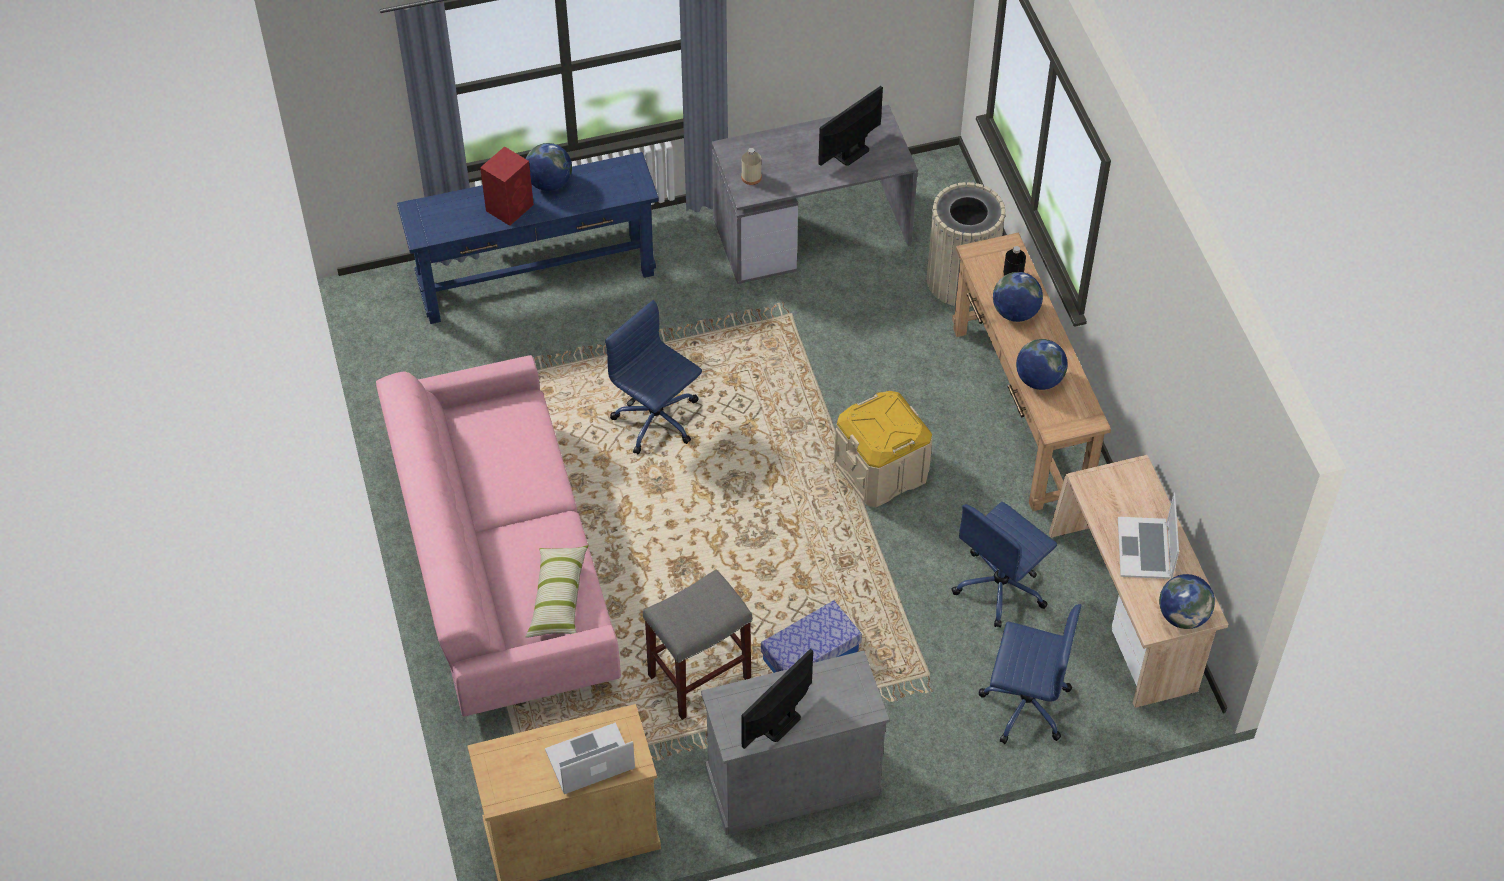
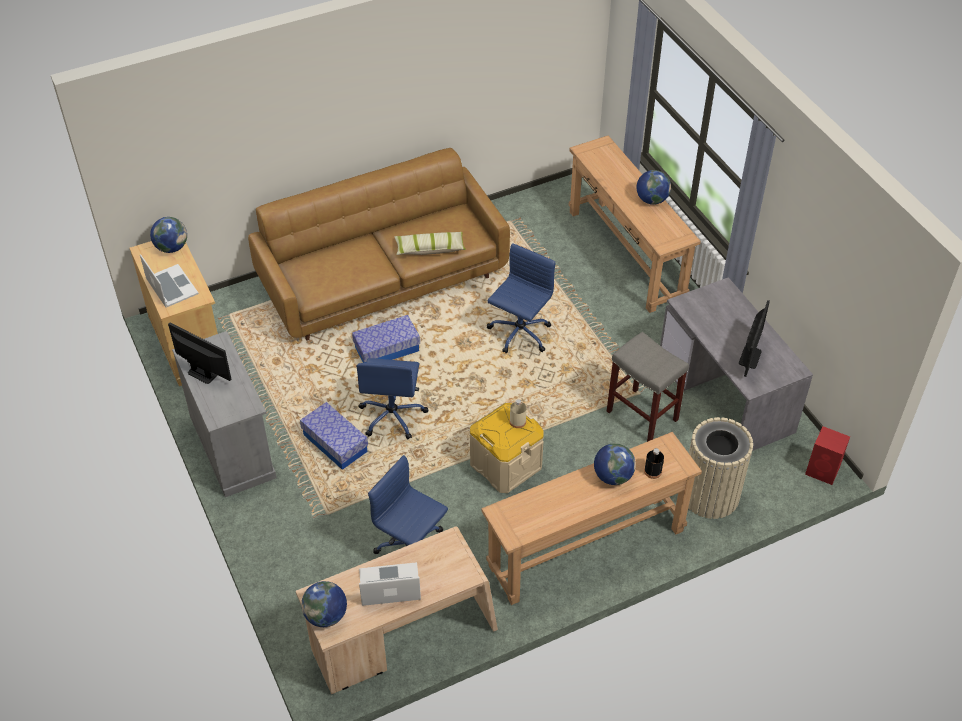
camera: 80 degrees right, 5 degrees down
(502, 567) = (382, 278): pink sofa -> brown sofa
(510, 207) = (622, 185): red speaker -> red speaker (823, 471)
(536, 278) = (625, 254): blue console table -> brown console table
(558, 598) = (324, 277): pillow -> pillow (430, 249)
(649, 577) = (387, 349): none -> storage box
(698, 678) = (309, 386): grey stool -> grey stool (641, 415)
(751, 177) = (700, 303): beige bottle -> beige bottle (517, 421)
(851, 152) = (750, 357): monitor -> monitor turned 75 degrees clockwise
(1024, 704) = (308, 576): blue office chair -> blue office chair (392, 416)
(1039, 380) = (546, 498): globe -> globe (172, 247)

